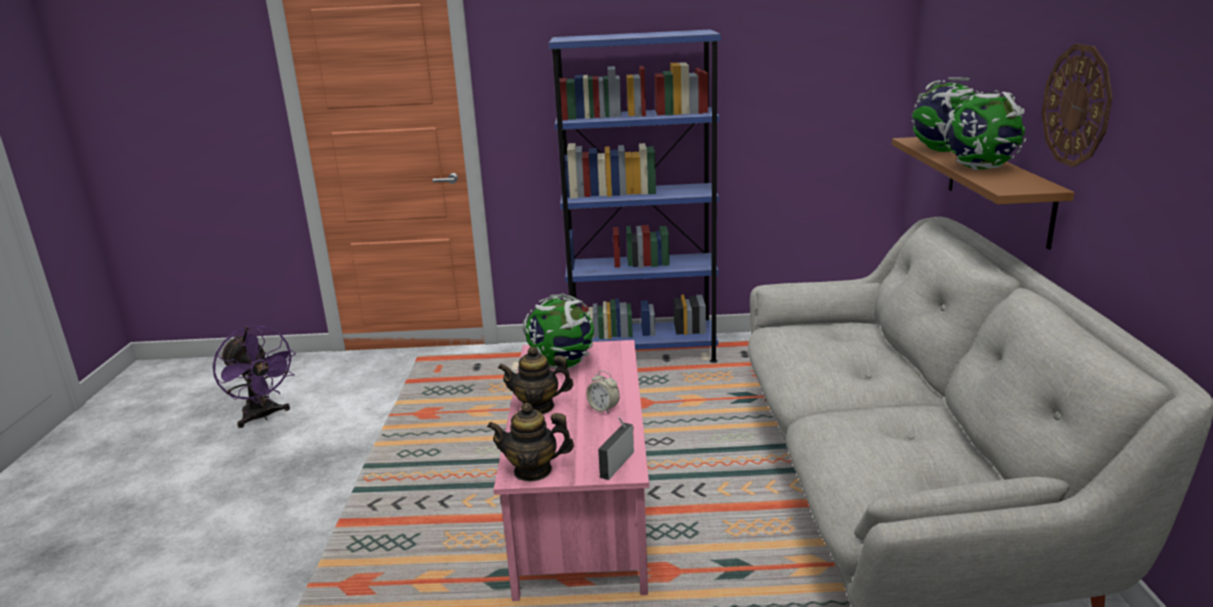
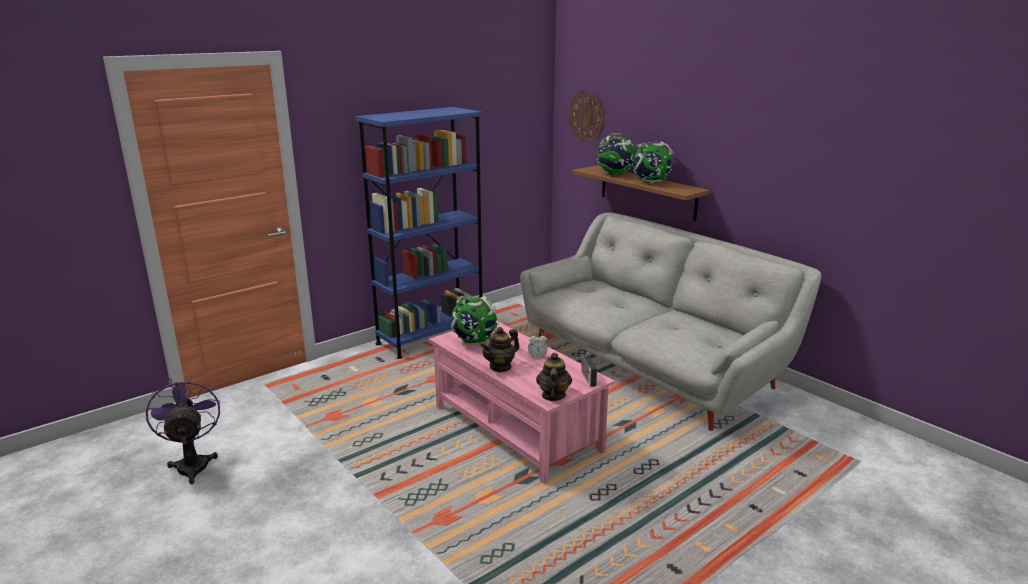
camera: 40 degrees left, 0 degrees up
(263, 416) = (193, 463): purple fan -> purple fan turned 120 degrees counterclockwise
(533, 471) = (553, 395): teapot -> teapot turned 135 degrees clockwise
(1077, 105) = (705, 147): wall clock -> wall clock (587, 116)

